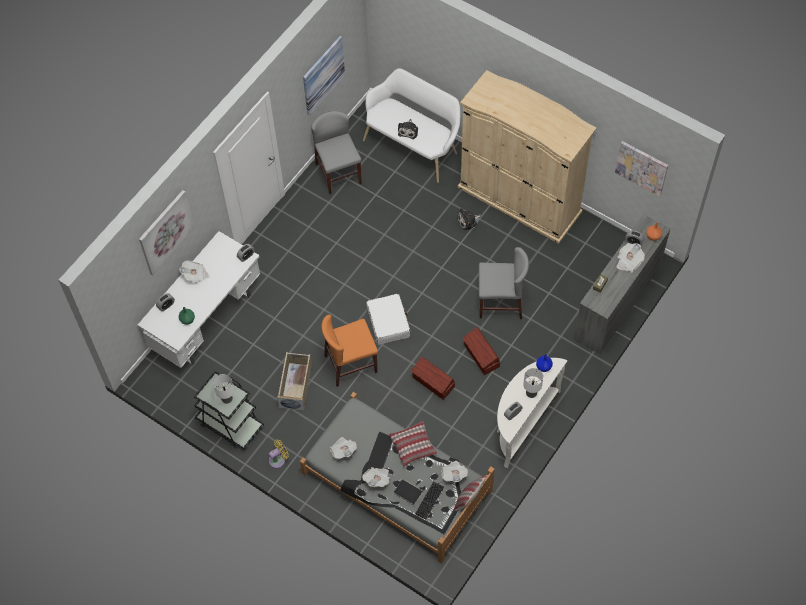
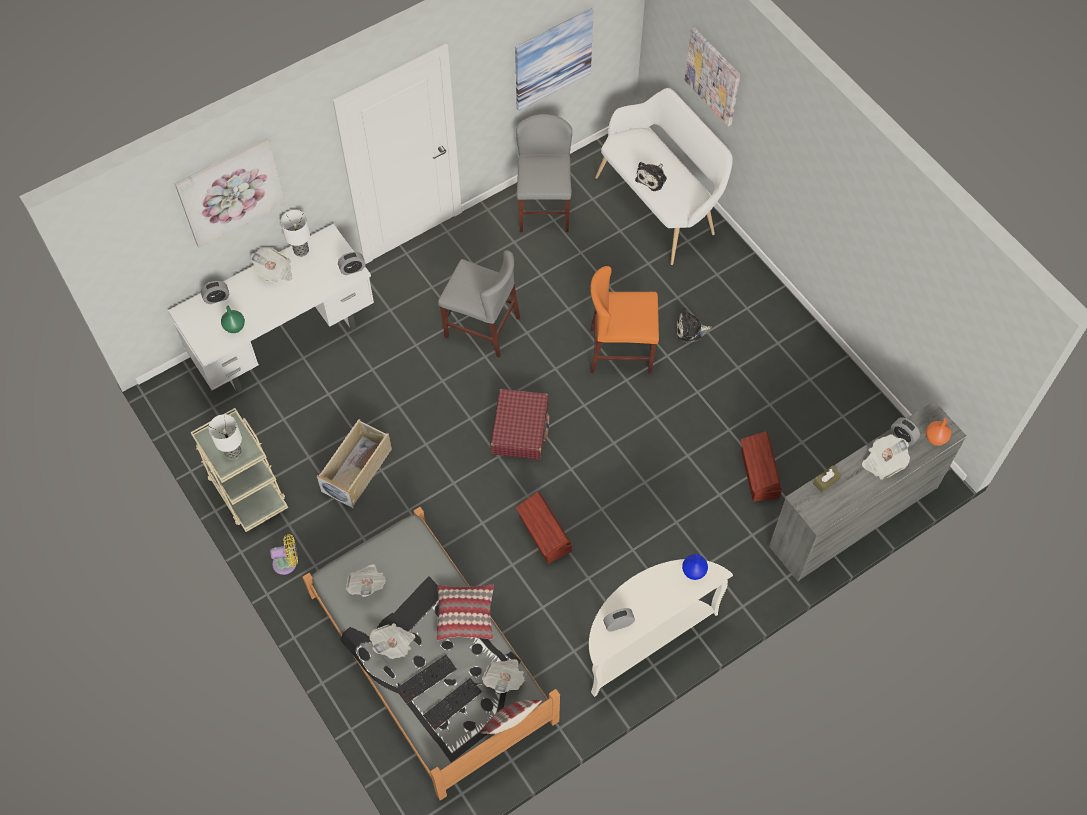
camera: 20 degrees right, 0 degrees up
(230, 424) = (247, 490): black cart -> beige cart
(351, 364) = (444, 467): orange chair -> orange chair (620, 351)
(388, 322) = (520, 429): white suitcase -> red suitcase
(407, 492) = (426, 680): book -> keyboard
(481, 356) = (627, 522): brown storage box -> brown storage box (759, 475)
(500, 303) = (686, 457): grey chair -> grey chair (482, 327)
(519, 199) = (774, 325): beige wardrobe -> none
(531, 392) = (659, 602): table lamp -> table lamp (301, 250)
(641, 167) = (953, 330): picture -> picture (713, 76)

